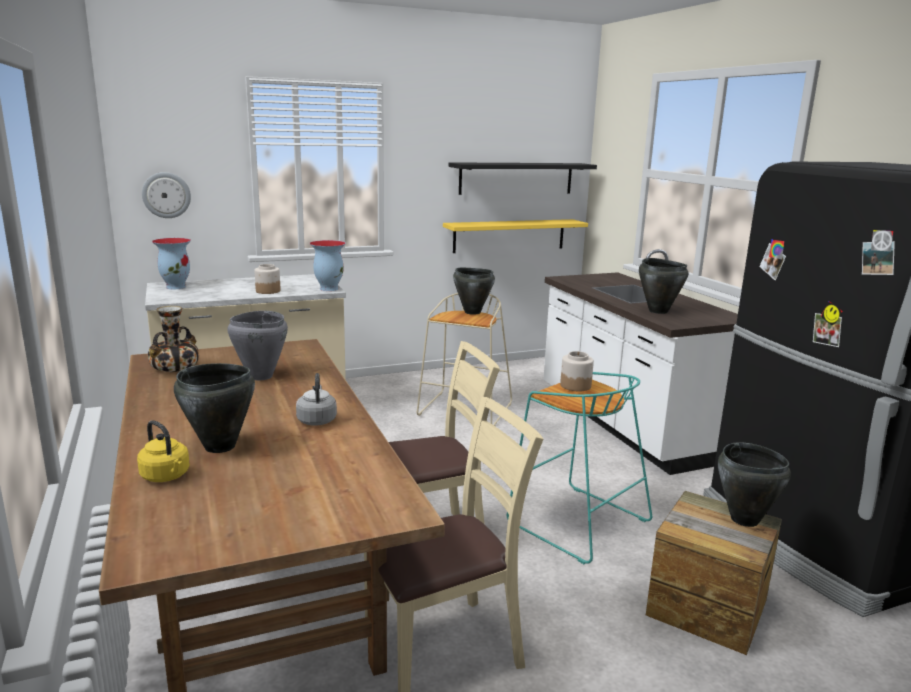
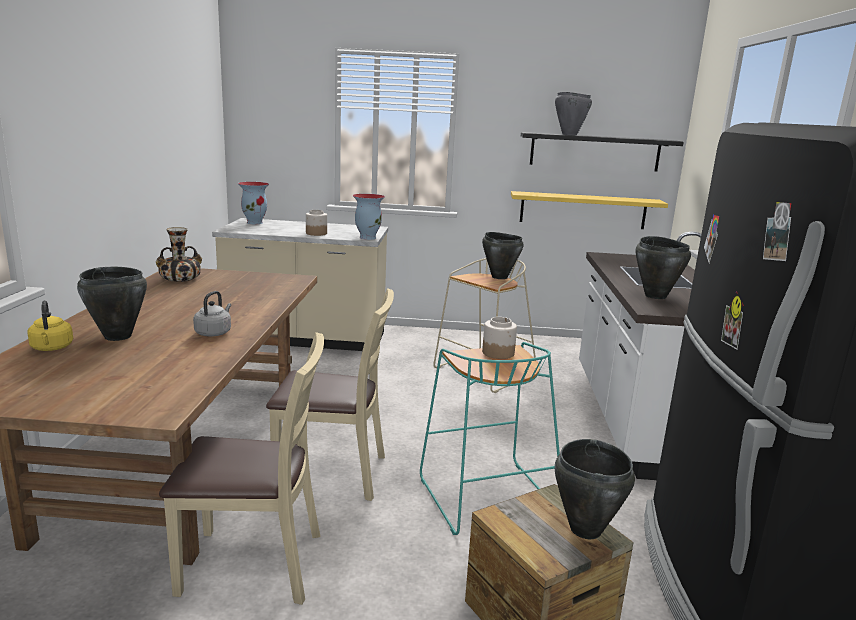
camera: 25 degrees right, 0 degrees up
(166, 195) = (266, 147): wall clock -> none
(260, 376) = (227, 295): grey cooking pot -> grey cooking pot (569, 134)

